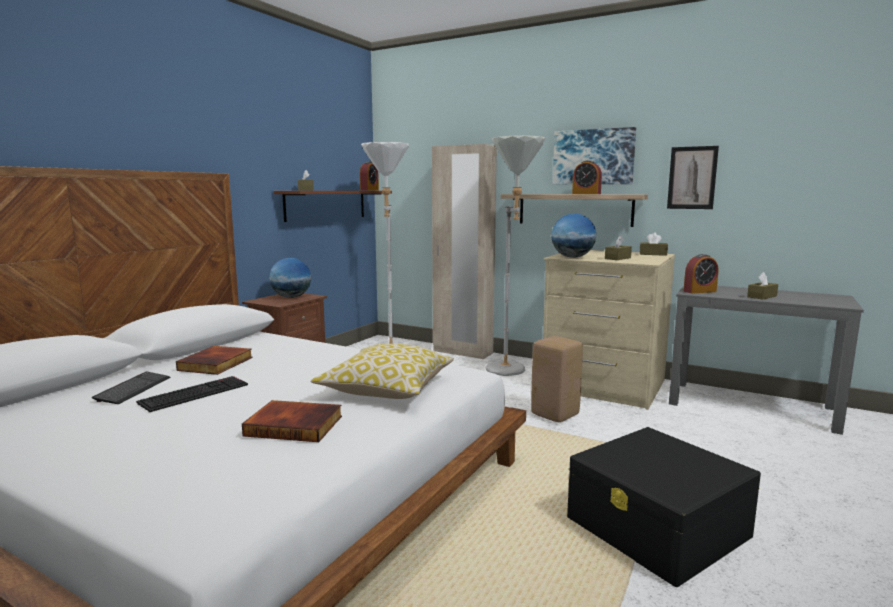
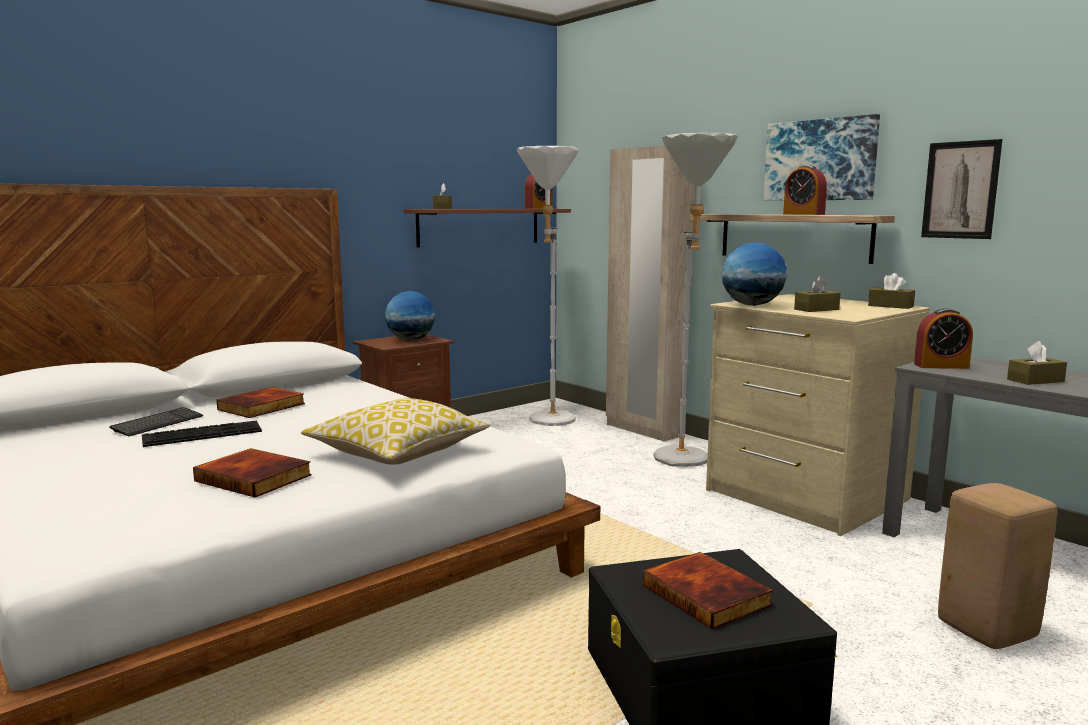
camera: 20 degrees right, 0 degrees up
(554, 415) = (693, 524): beige stool -> beige stool (984, 630)
(666, 461) = (708, 594): none -> book

